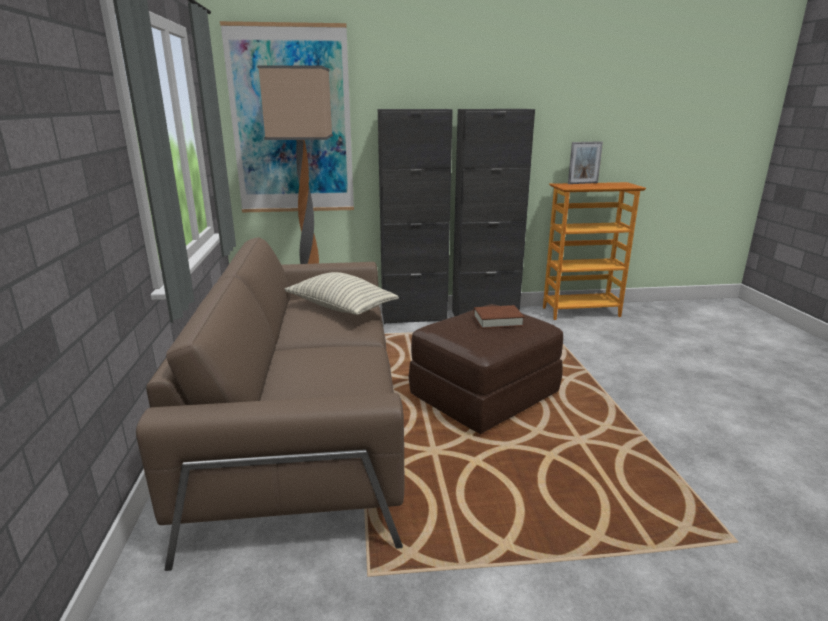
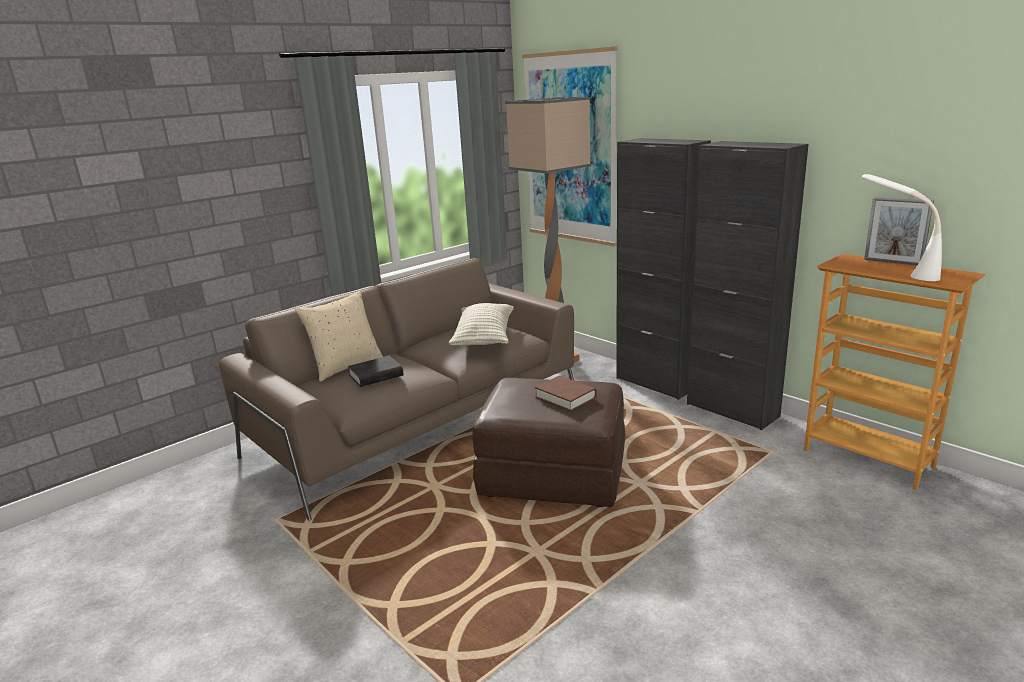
camera: 55 degrees right, 0 degrees up
(272, 375) = (346, 366): none -> beige pillow
(336, 366) = (376, 376): none -> black book
(600, 186) = (893, 272): none -> white table lamp

